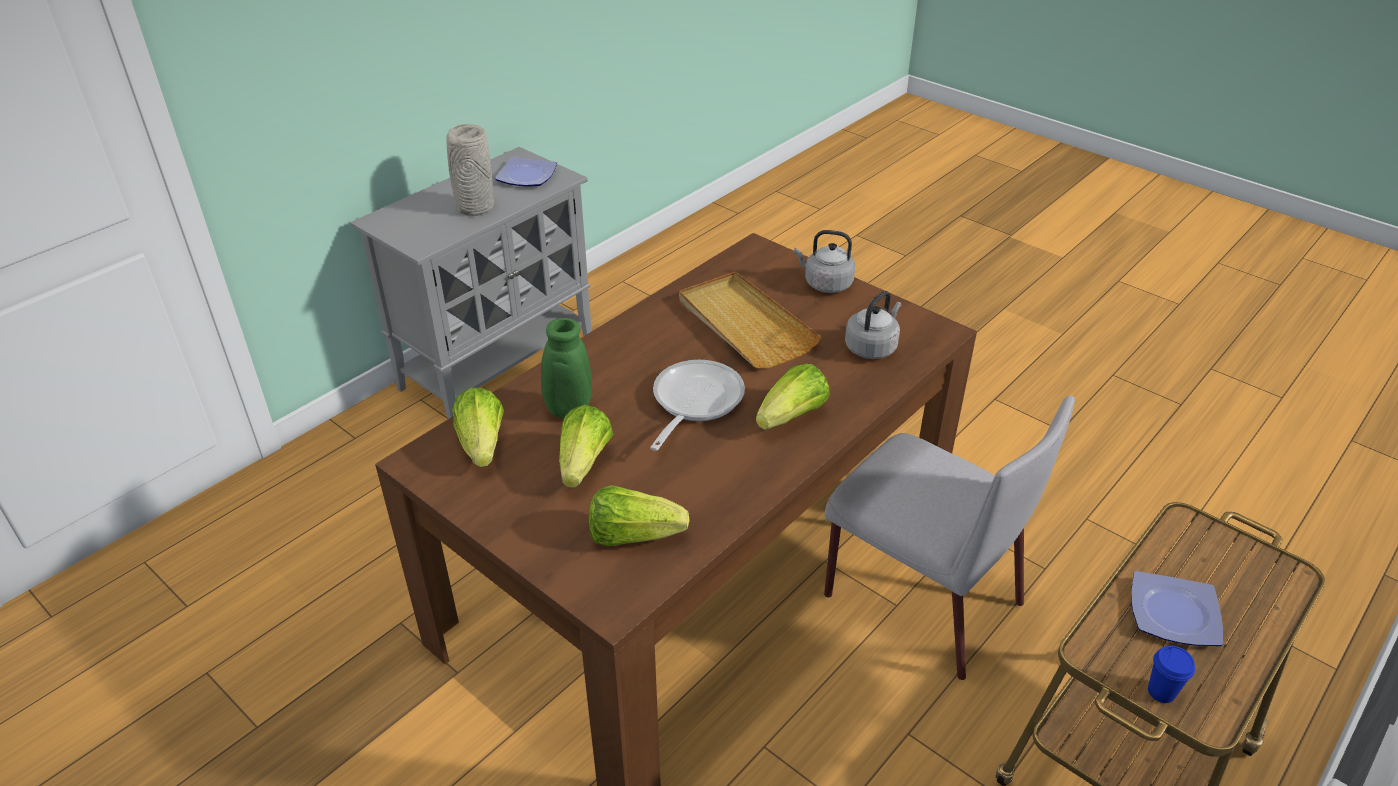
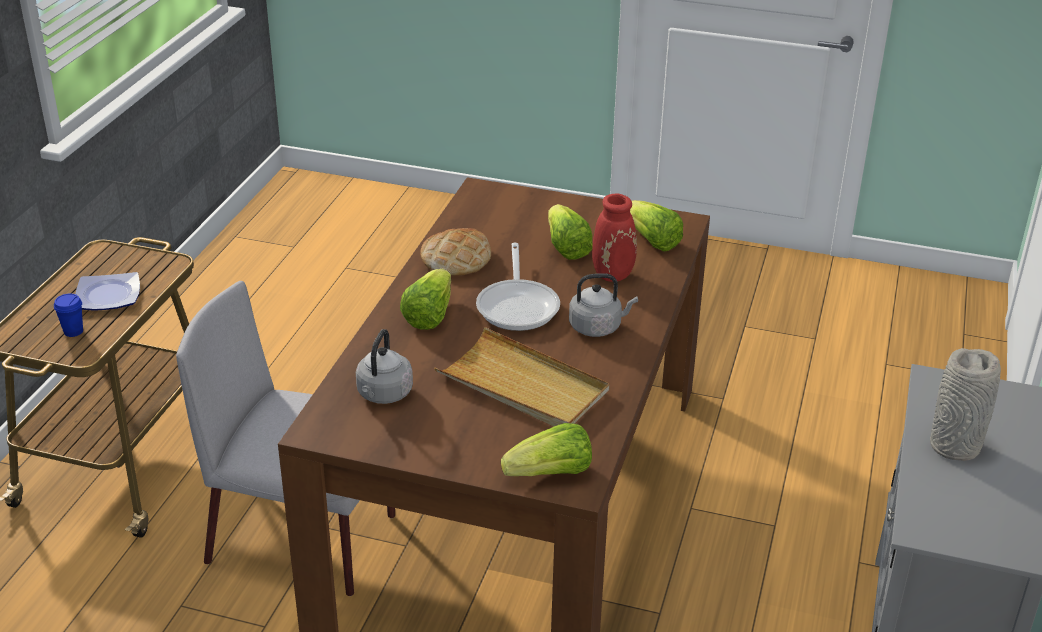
camera: 155 degrees right, 5 degrees down
(525, 176) = (967, 516): plate -> none
(565, 412) = (614, 274): green vase -> red vase
(633, 535) = (496, 220): lettuce -> lettuce (551, 474)
(721, 484) = (456, 259): none -> bread
(825, 284) = (466, 457): grey kettle -> grey kettle (598, 327)
(1161, 692) = (127, 256): blue cup -> blue cup (73, 331)

